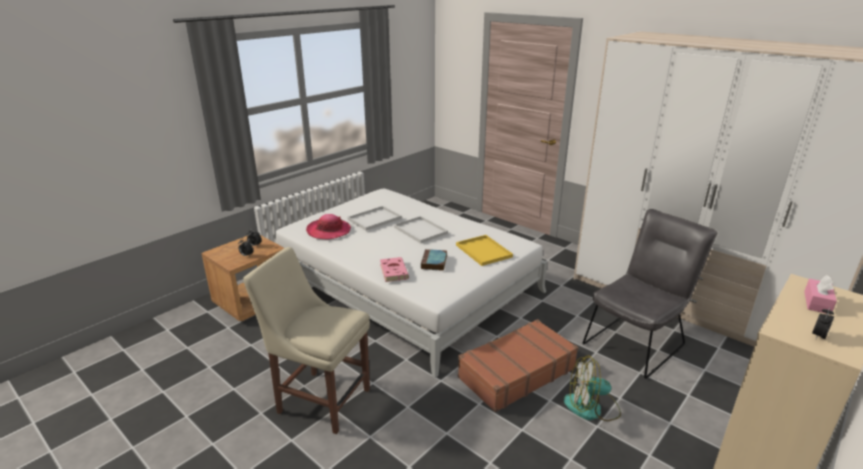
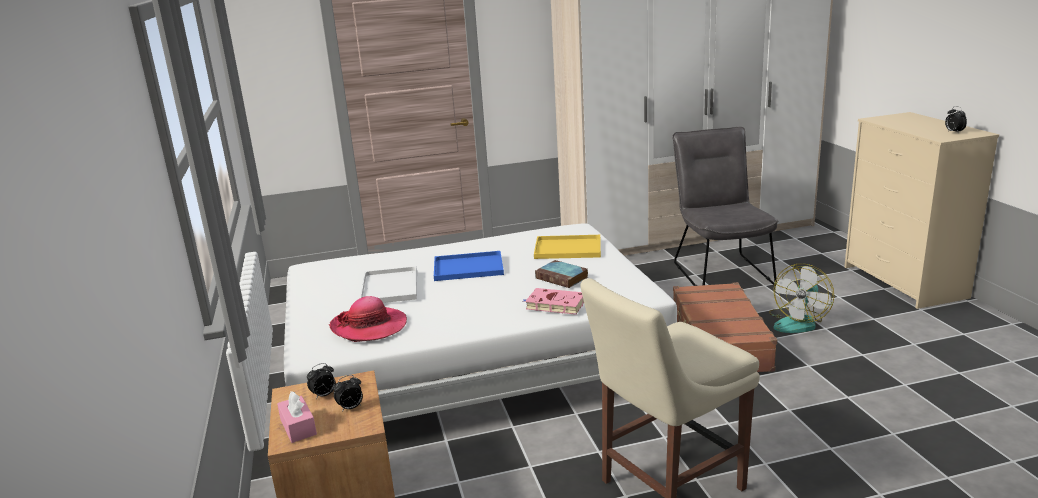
camera: 55 degrees left, 5 degrees down
(419, 230) = (467, 268): white tray -> blue tray
(817, 302) = (907, 122): pink tissue box -> pink tissue box (298, 427)

